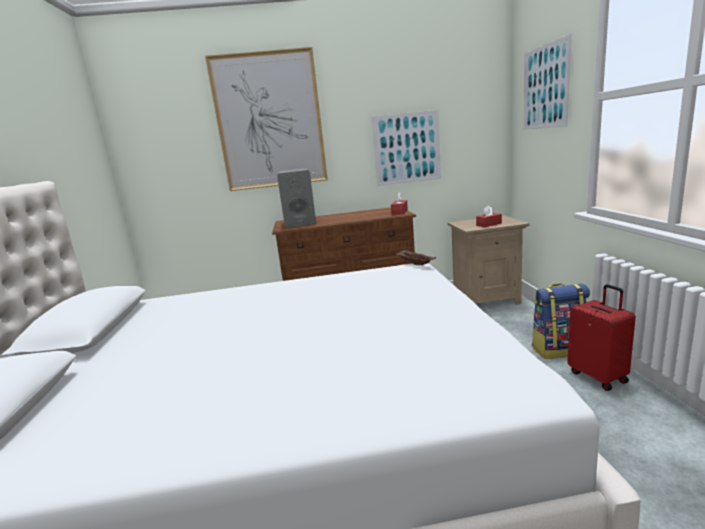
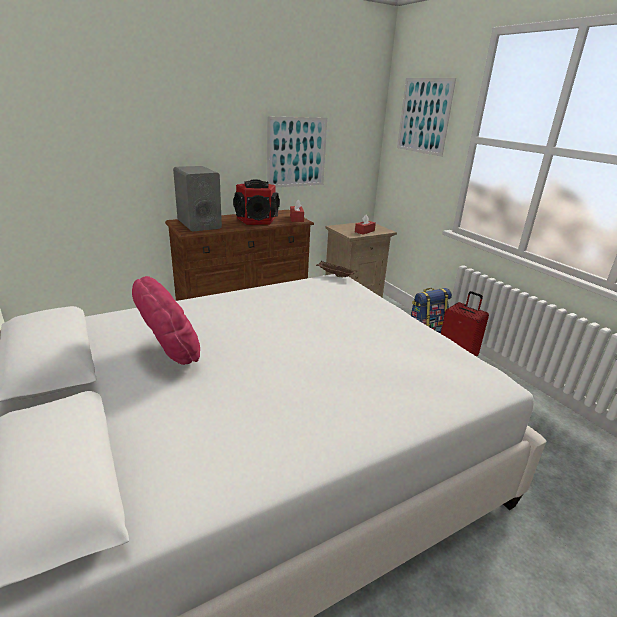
camera: 25 degrees left, 10 degrees up
(179, 333) = (170, 357): none -> pink pillow
(269, 121) = (162, 108): picture -> none
(358, 216) = (257, 220): none -> speaker

